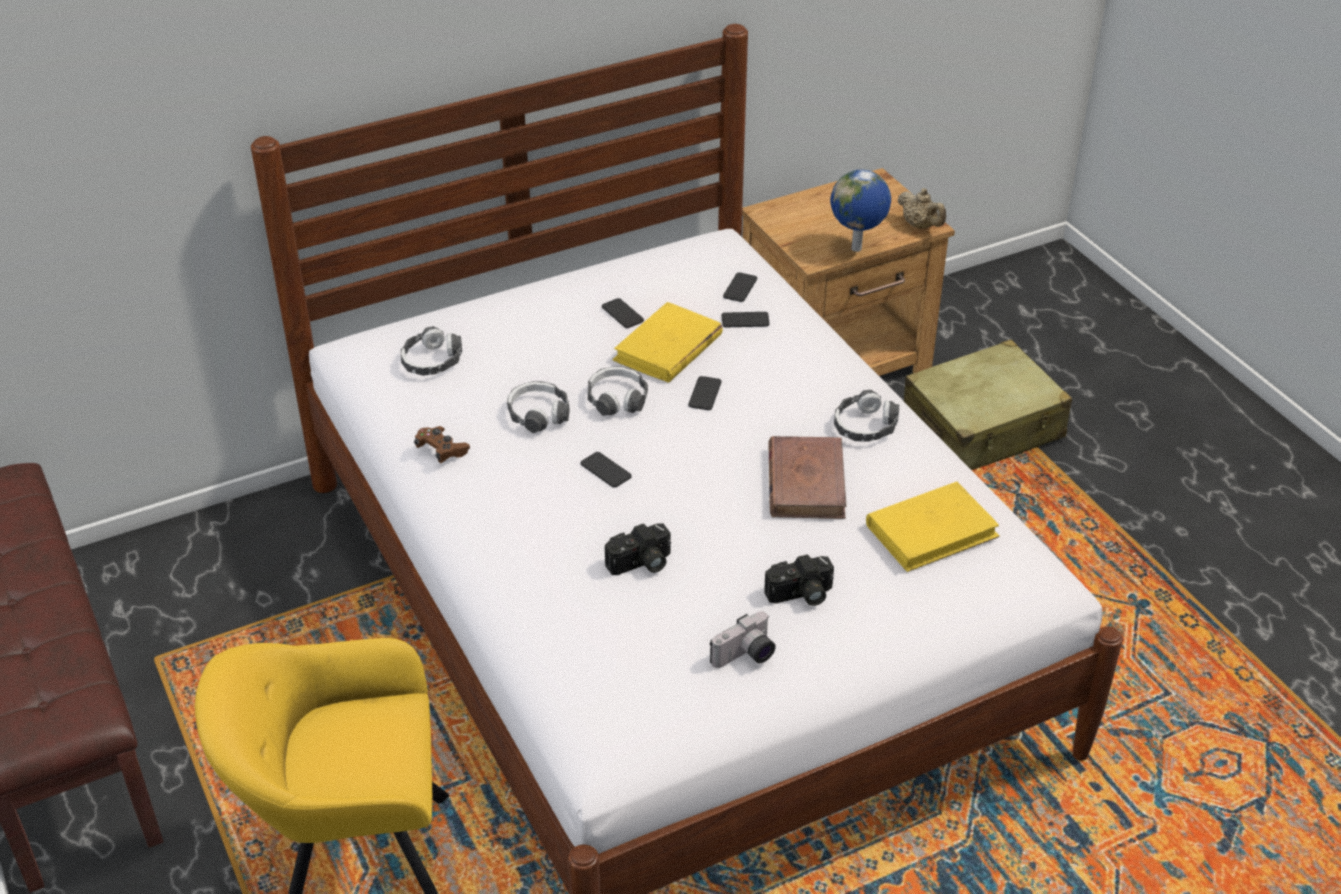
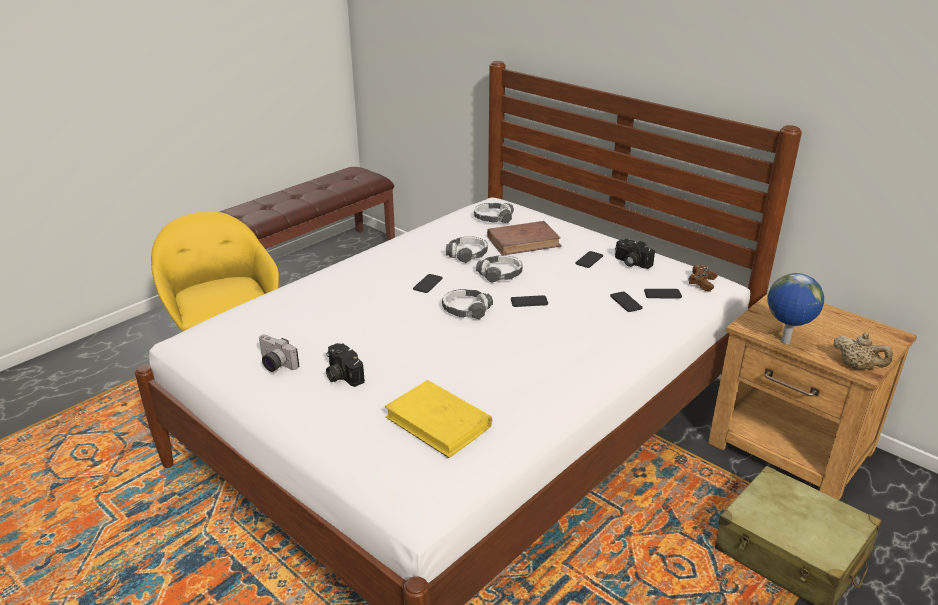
camera: 70 degrees right, 10 degrees down
(441, 451) = (417, 237): brown game controller -> brown game controller (702, 283)
(641, 564) = (346, 311): camera -> camera (631, 263)
(668, 348) = (566, 280): yellow book -> none
(806, 482) = (461, 356): brown book -> brown book (523, 242)
(865, 426) = (544, 371): headphones -> headphones (466, 310)
(920, 226) = (857, 366): beige teapot -> beige teapot turned 75 degrees counterclockwise

